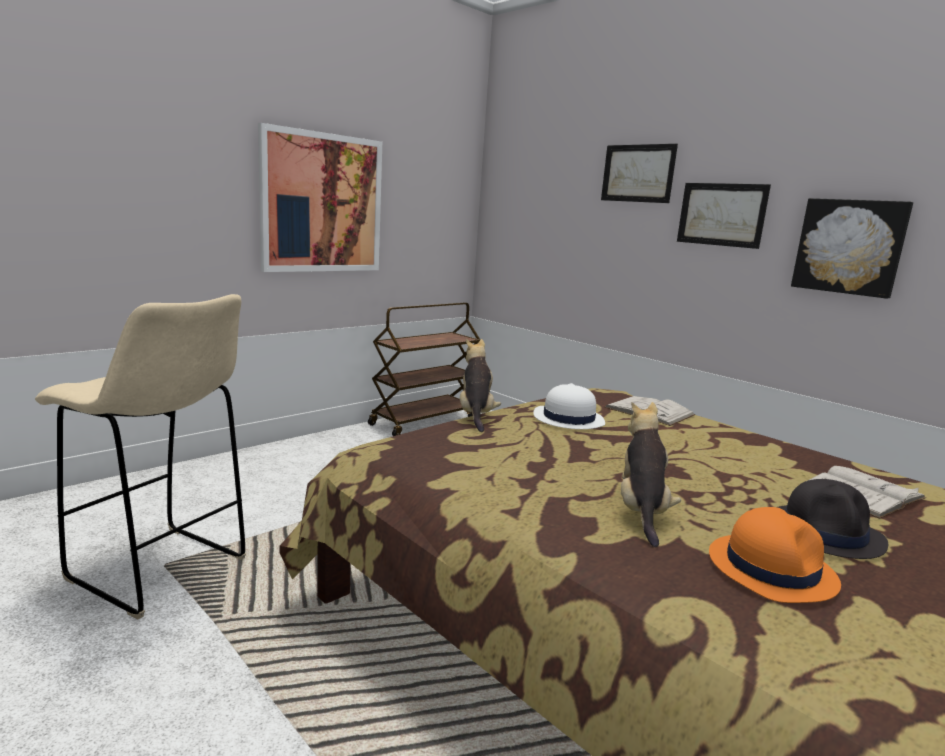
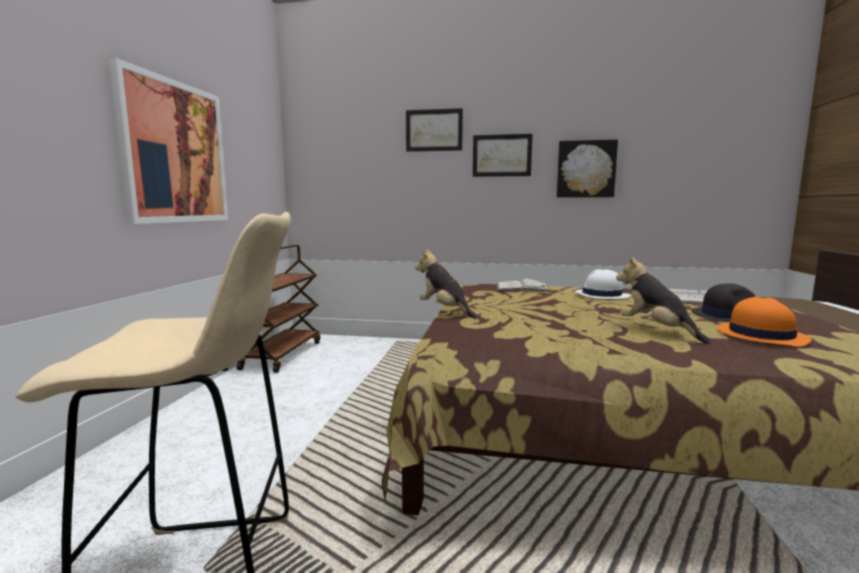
camera: 35 degrees left, 5 degrees down
(568, 419) = (499, 300): white hat -> white hat (601, 295)

